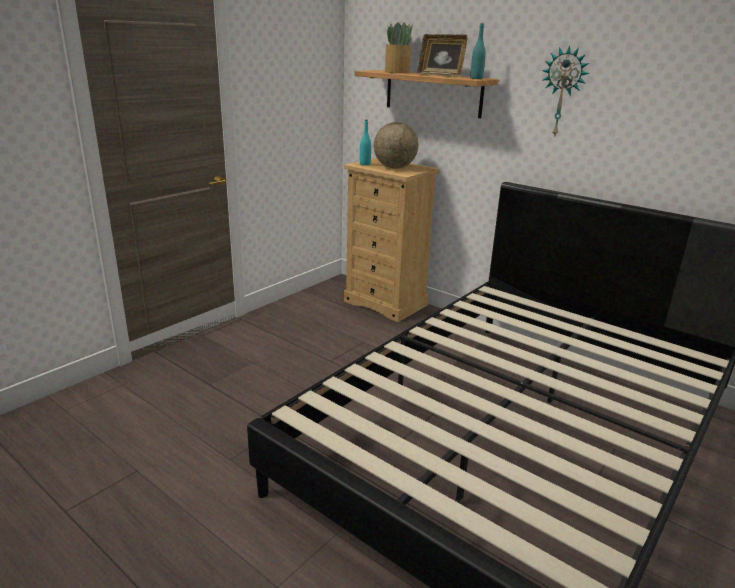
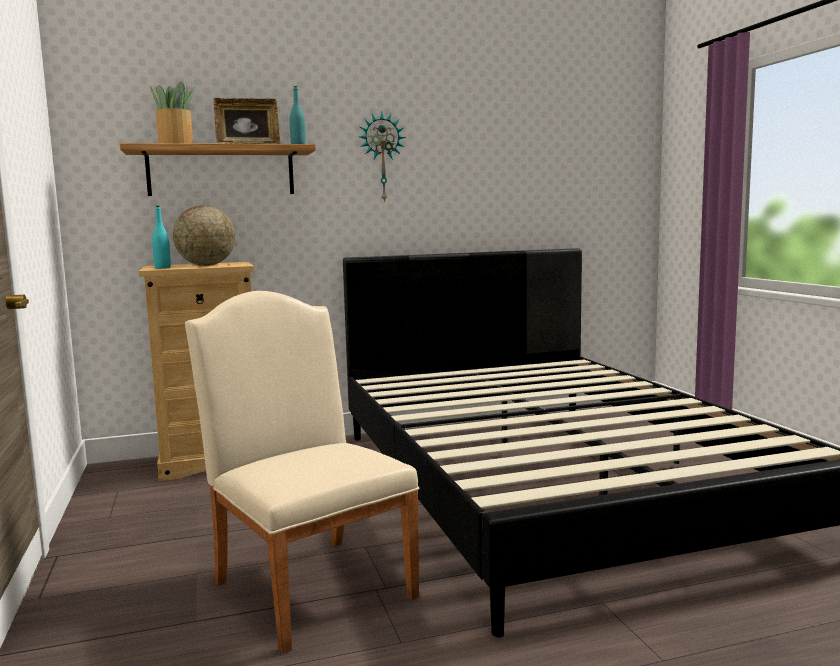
camera: 55 degrees left, 15 degrees down
(269, 401) = (307, 583): none -> beige chair

